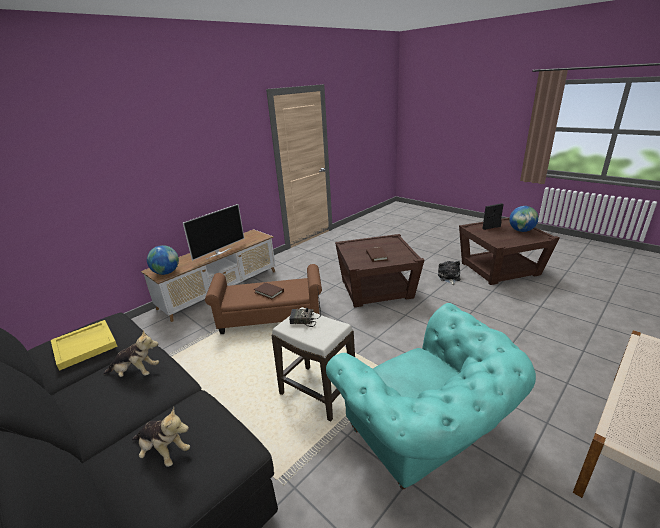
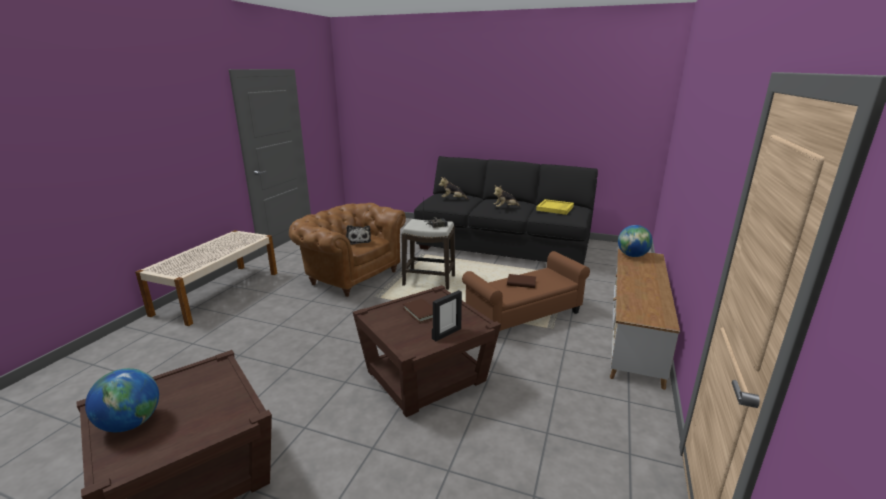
camera: 155 degrees right, 5 degrees down
(219, 253) = (631, 282): television -> none
(428, 438) = (350, 276): turquoise armchair -> brown armchair
(449, 277) = (309, 427): plush toy -> plush toy (358, 241)
(491, 227) = (194, 425): picture frame -> picture frame (446, 333)

